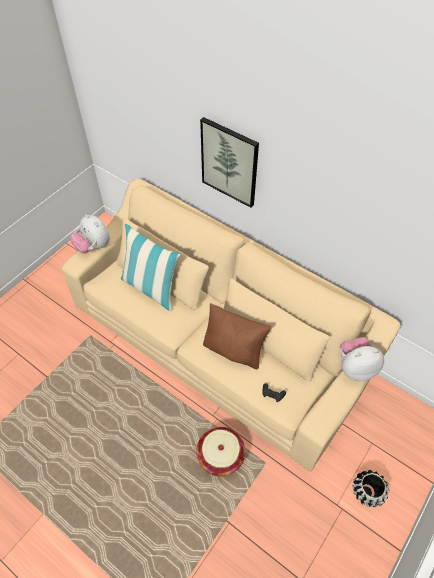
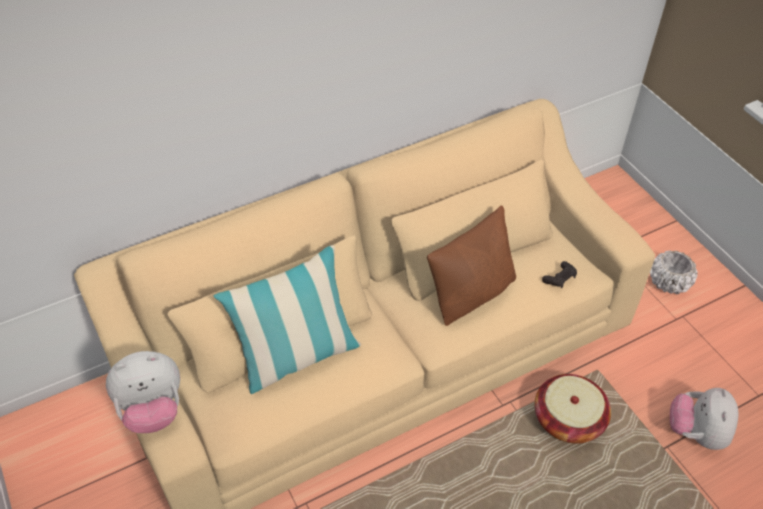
camera: 65 degrees left, 5 degrees down
(229, 162) = (257, 83): picture -> none
(355, 367) = (563, 178): plush toy -> plush toy (696, 432)
(367, 491) = (668, 282): black planter -> white planter

